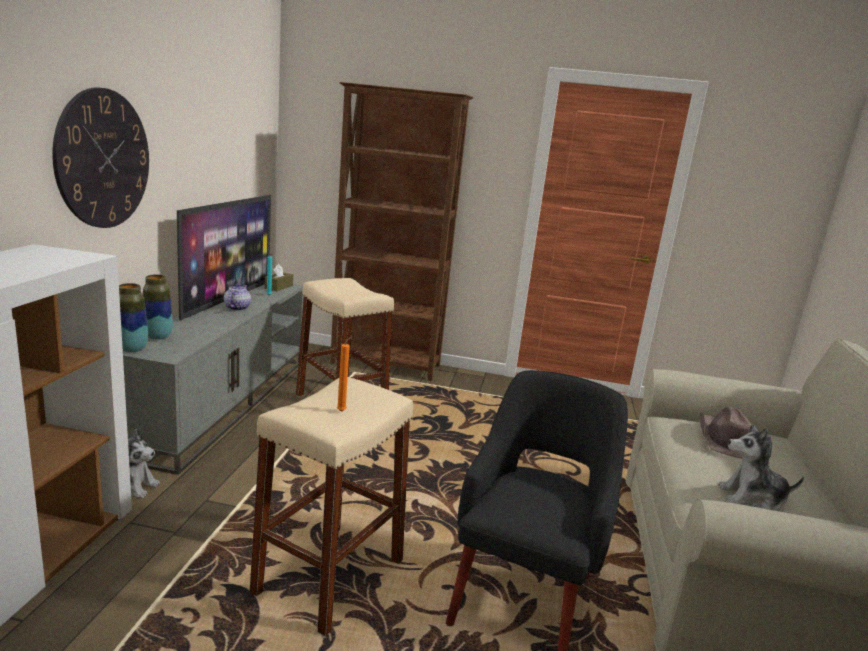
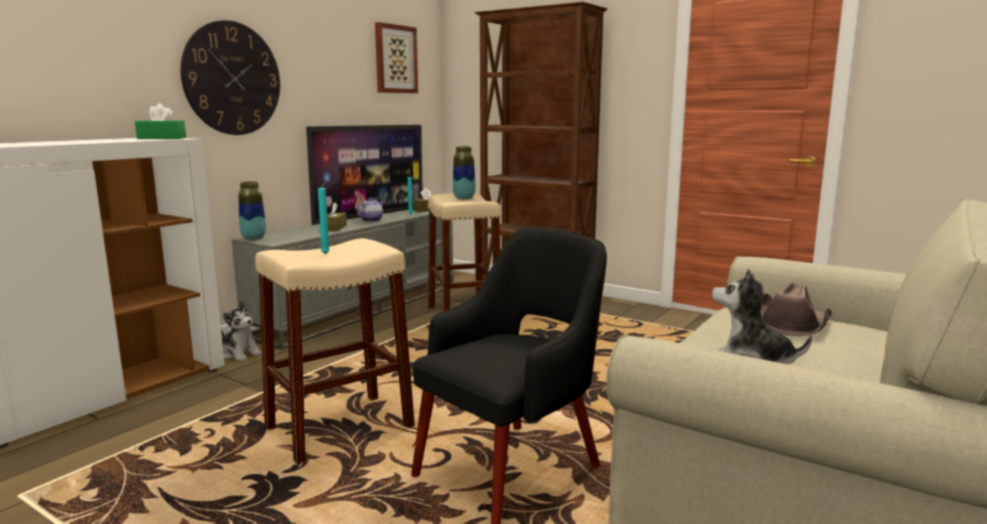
camera: 25 degrees right, 5 degrees down
(62, 256) = (162, 138): none -> green tissue box
(158, 337) = (283, 233): vase -> vase (464, 198)
(210, 324) = (334, 228): none -> brown tissue box
(243, 121) = (395, 59): none -> picture
(342, 411) = (327, 254): orange candle -> turquoise candle

